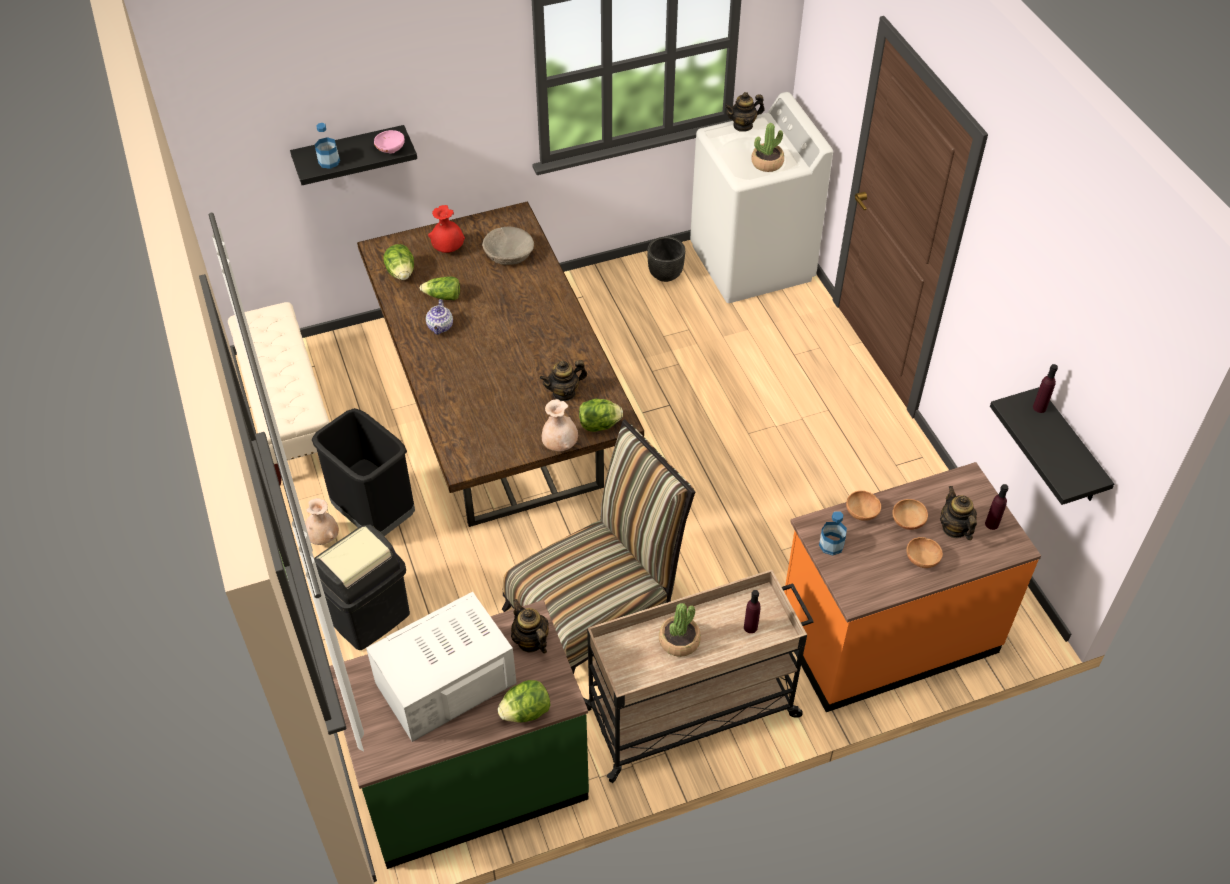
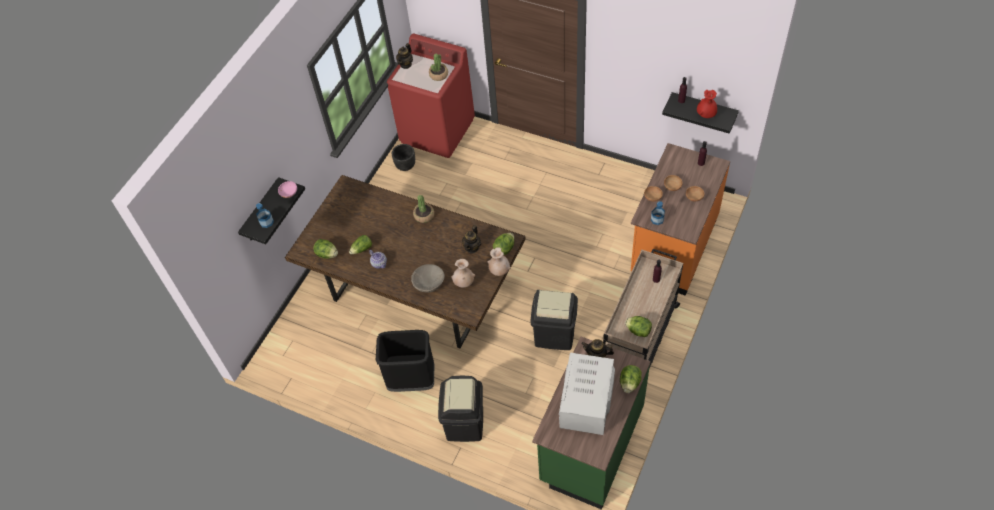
camera: 40 degrees left, 5 degrees up
(289, 417) = (313, 373): beige bench -> none
(323, 538) = (402, 410): beige vase -> beige vase (464, 283)
(448, 249) = (334, 225): red vase -> red vase (706, 115)
(508, 254) = (366, 206): beige bowl -> beige bowl (428, 282)
(596, 609) = (554, 334): chair -> black trash can
(643, 669) = (638, 331): none -> lettuce
(679, 641) = (638, 308): potted plant -> potted plant (424, 215)
(752, 263) = (437, 131): white washing machine -> red washing machine
(954, 528) = (691, 175): teapot -> none

